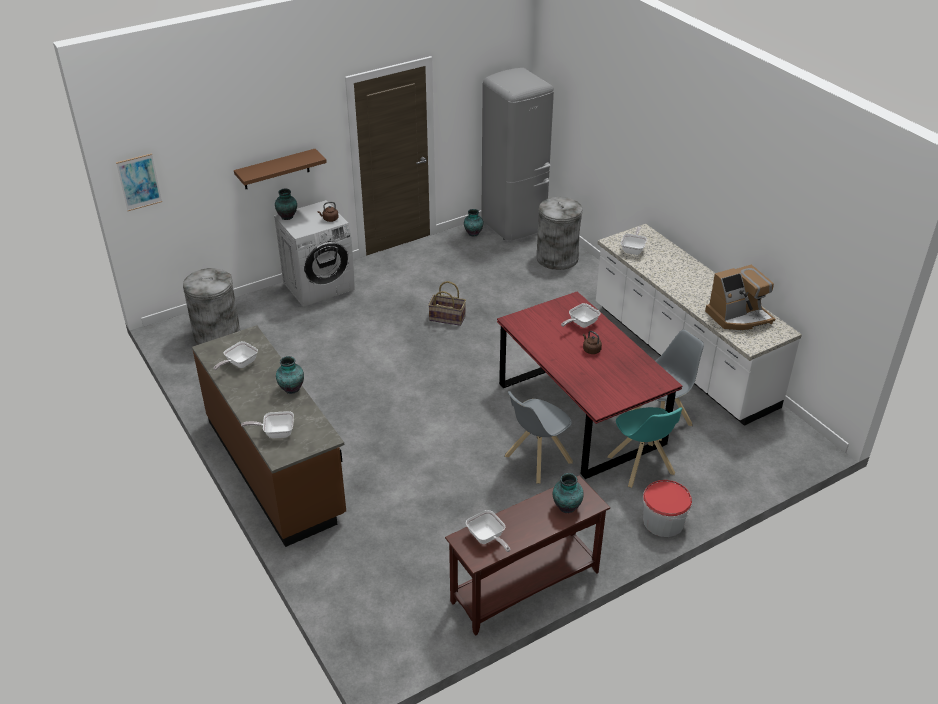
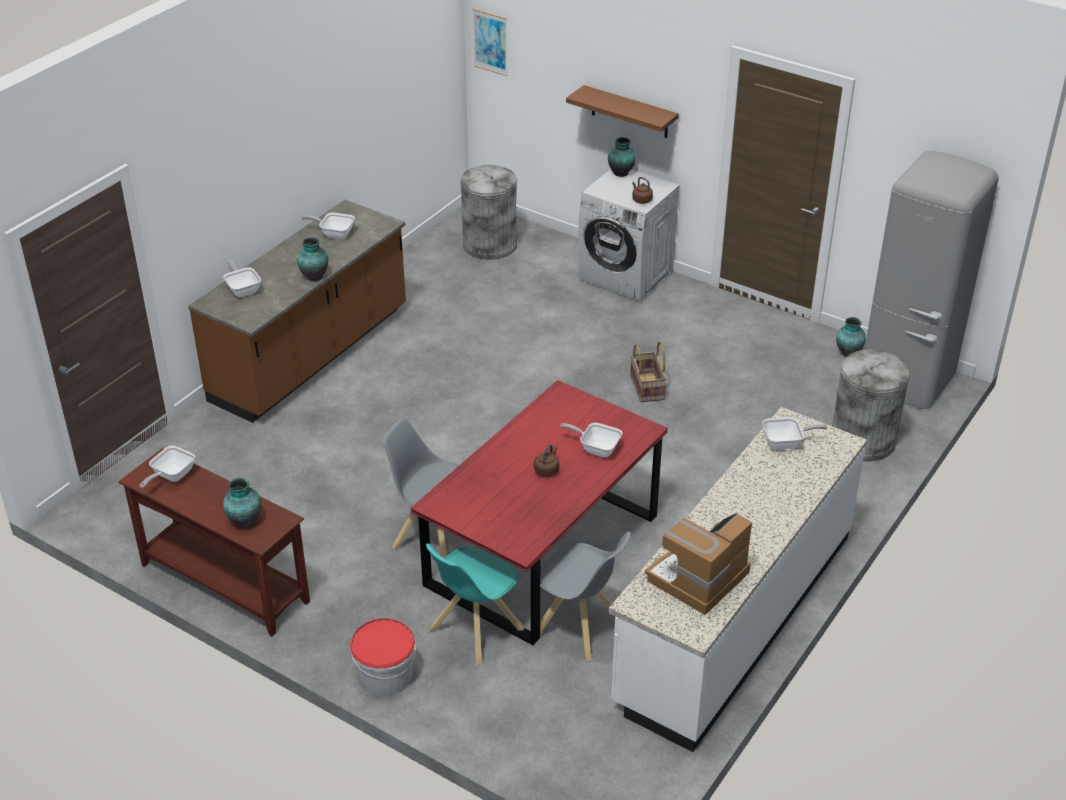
camera: 65 degrees right, 0 degrees up
(739, 316) = (698, 578): coffee machine -> coffee machine turned 90 degrees clockwise

